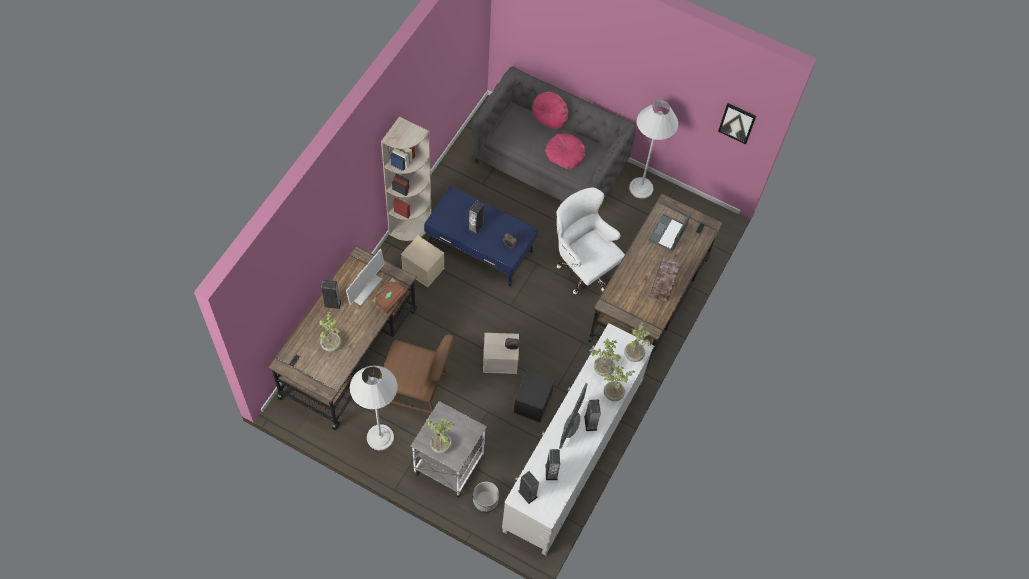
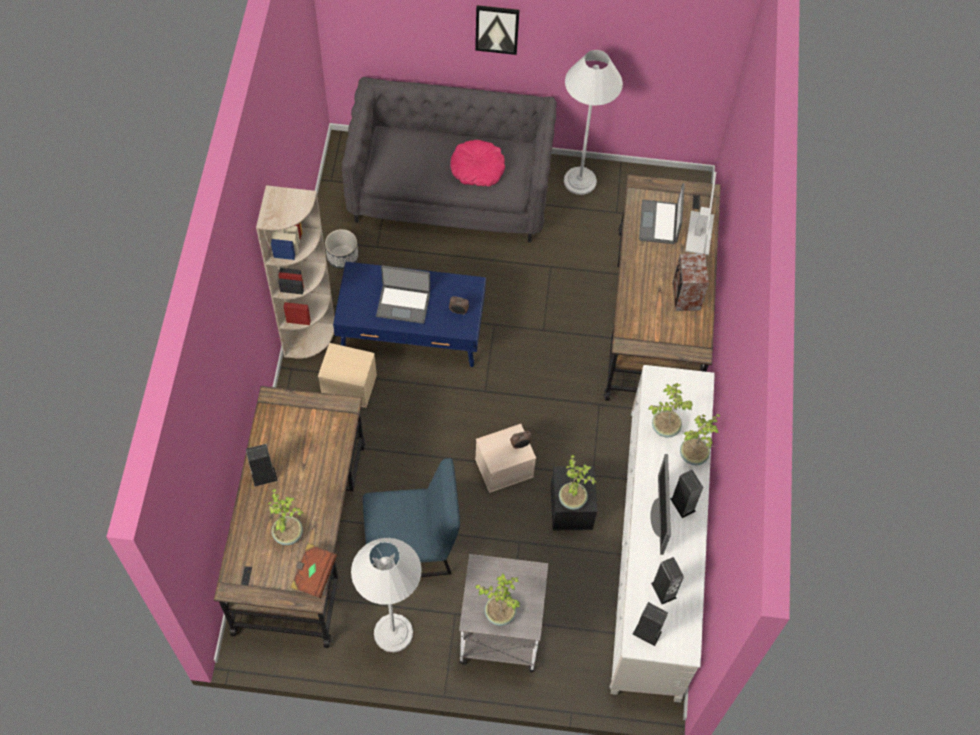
camera: 20 degrees left, 0 degrees up
(364, 288) = (298, 439): monitor -> monitor (699, 233)
(389, 298) = (339, 441): brown book -> brown book (313, 574)
(417, 388) = (412, 547): brown chair -> blue chair
(475, 227) = (403, 304): speaker -> laptop
(485, 500) = (570, 661): planter -> planter (342, 256)
(549, 120) = (436, 132): pink pillow -> none
(583, 268) = (555, 309): white office chair -> none
(634, 354) = (695, 393): potted plant -> potted plant (573, 499)
(737, 122) = (700, 46): picture -> picture (497, 29)

